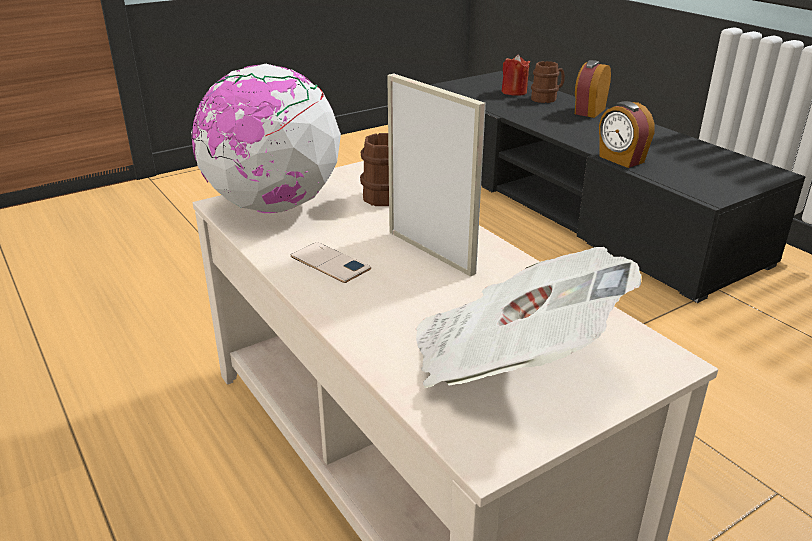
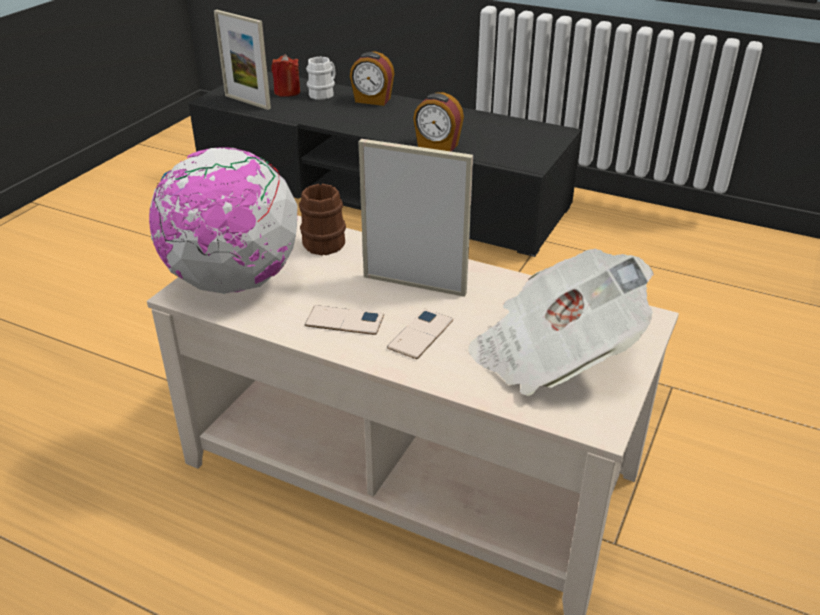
camera: 30 degrees left, 5 degrees up
(388, 296) = (420, 334): none -> phone
(471, 93) = (247, 102): none -> picture frame
(547, 98) = (324, 93): brown mug -> white mug
(589, 111) = (372, 100): alarm clock -> alarm clock turned 75 degrees counterclockwise

